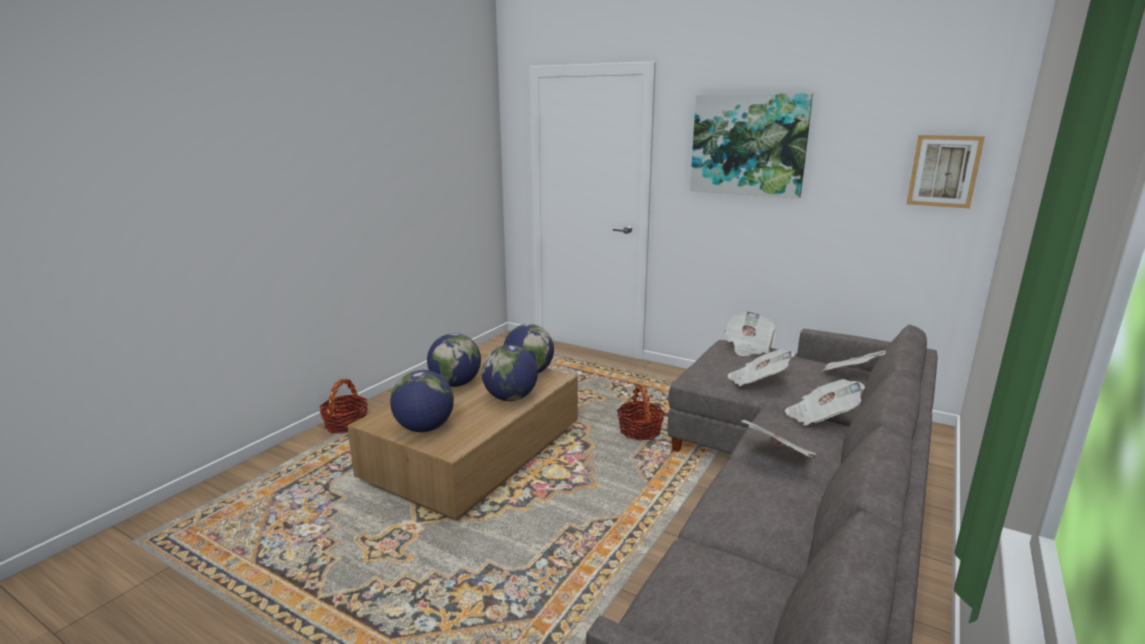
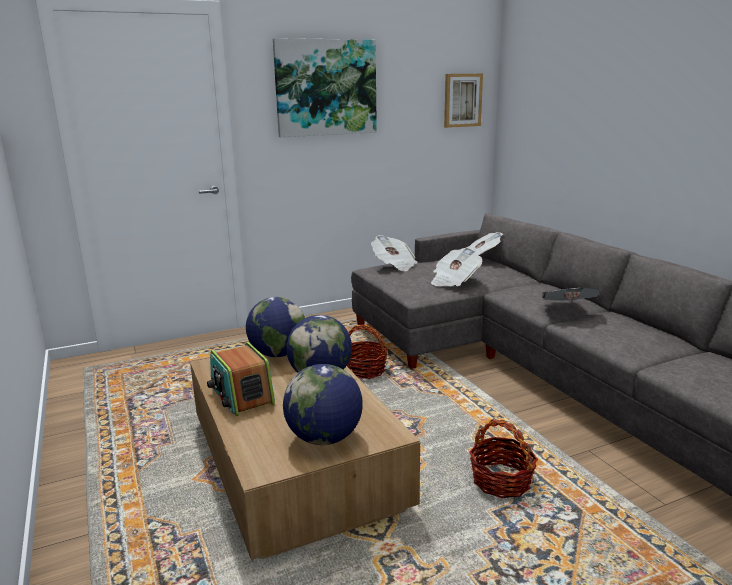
camera: 55 degrees left, 0 degrees up
(346, 424) = (76, 545): basket -> basket (501, 481)
(455, 384) = (241, 396): globe -> radio
(821, 418) = (527, 283): newspaper -> none

